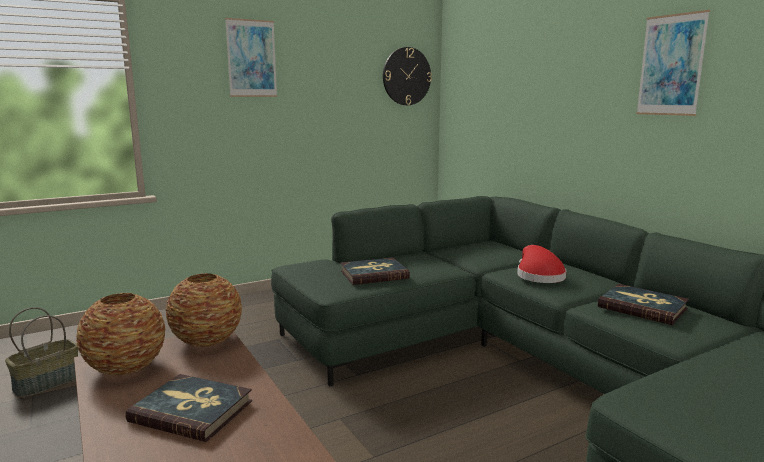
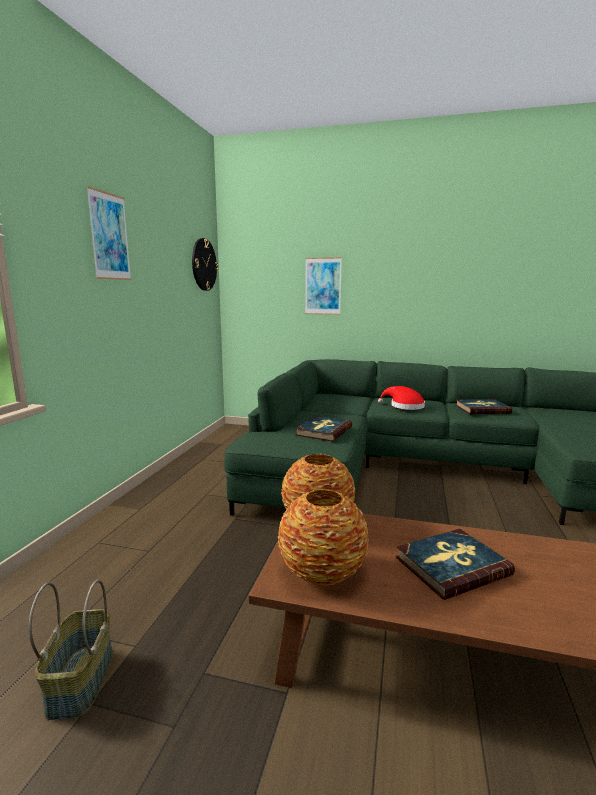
camera: 45 degrees left, 0 degrees up
(671, 65) = (439, 263): picture -> picture (323, 286)

